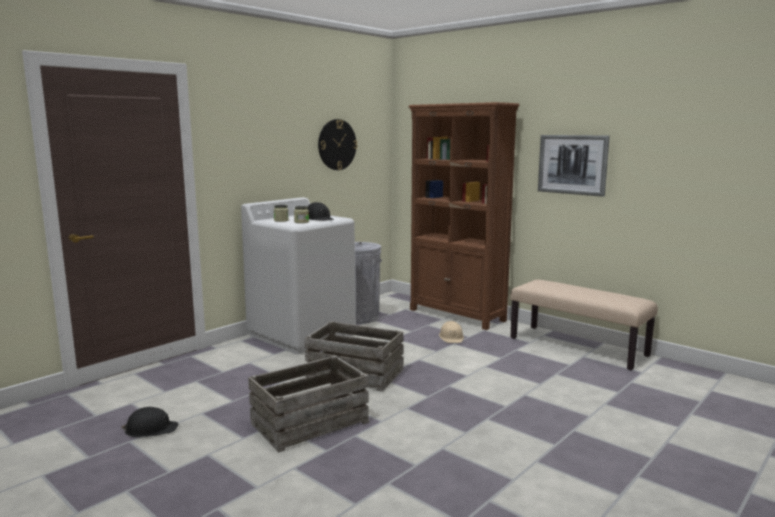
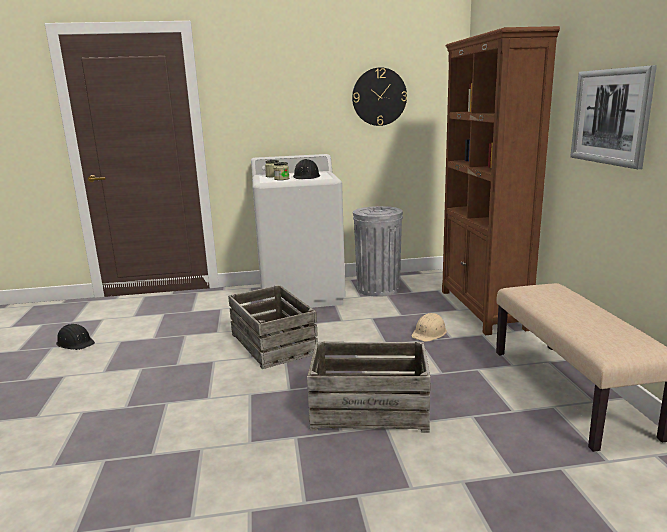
camera: 40 degrees right, 5 degrees up
(309, 422) = (161, 376): crate -> crate (369, 408)

